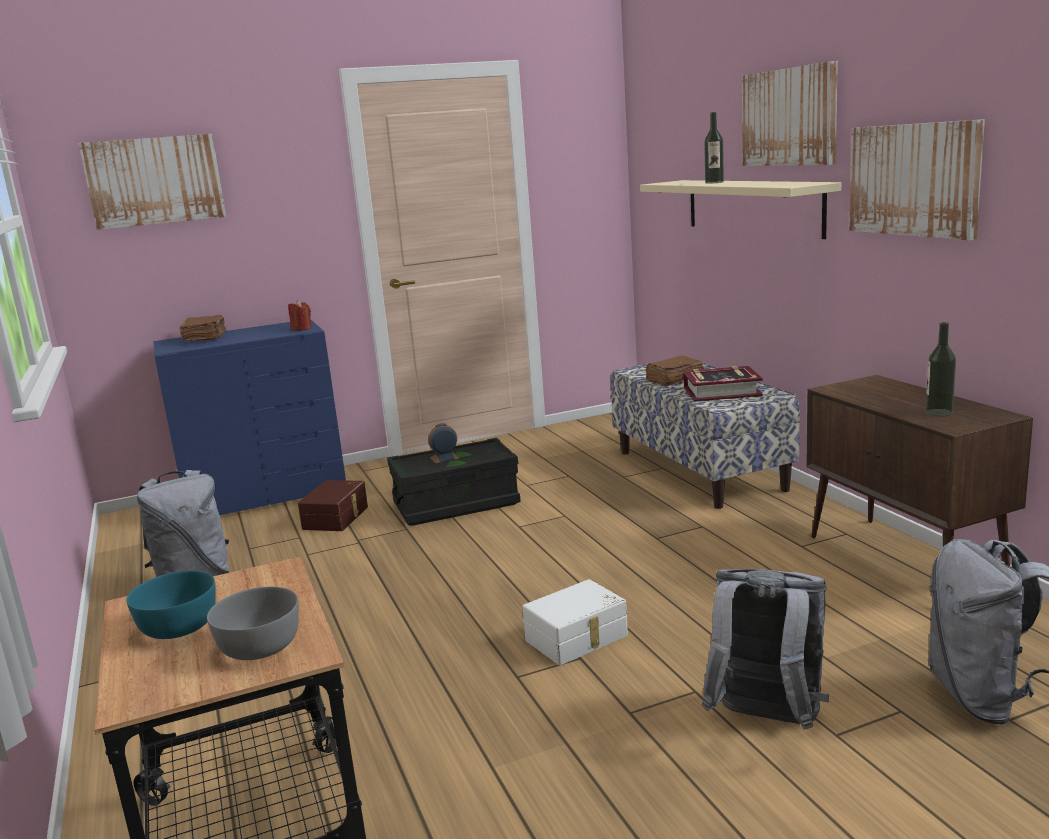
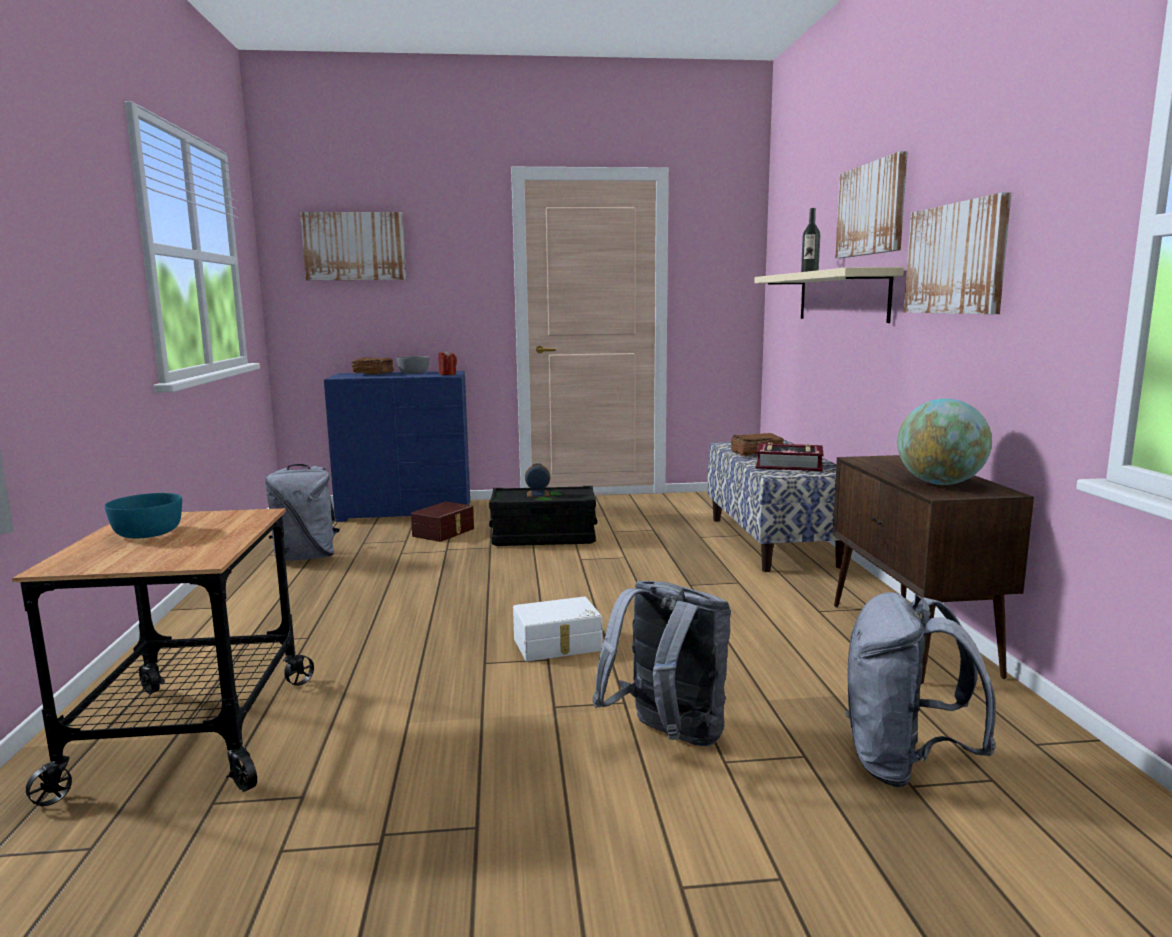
camera: 15 degrees right, 5 degrees down
(261, 645) = (182, 551): grey bowl -> grey bowl (414, 373)
(939, 412) = (940, 483): bottle -> globe

